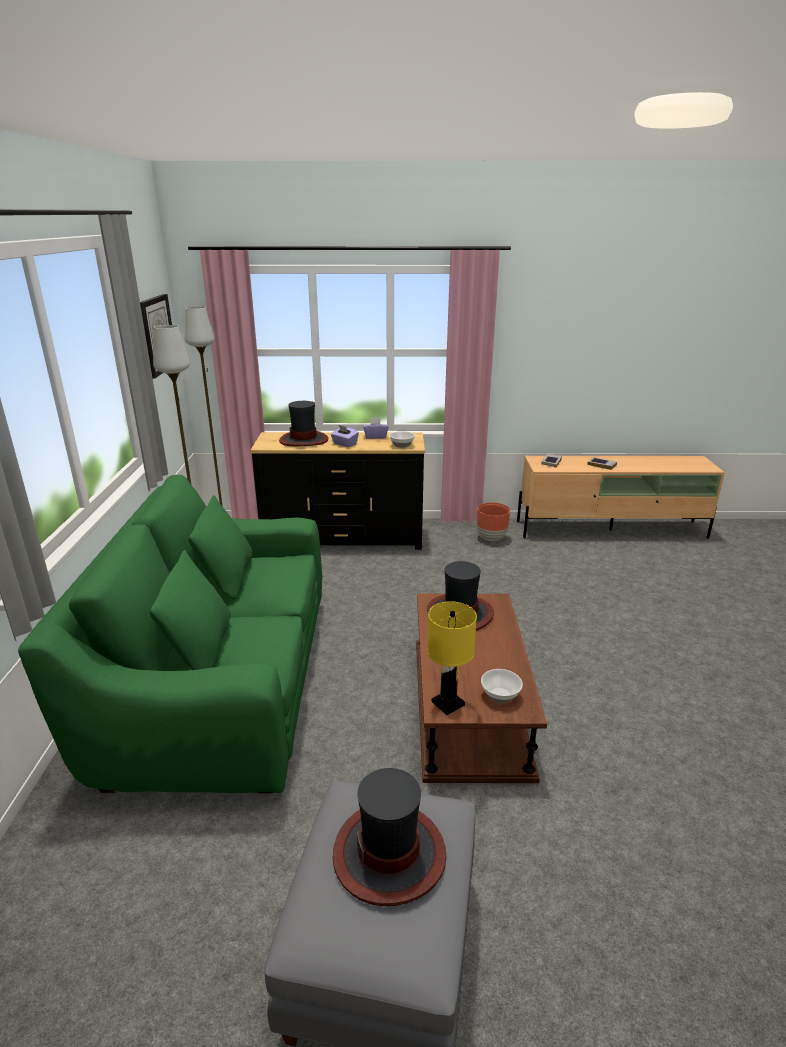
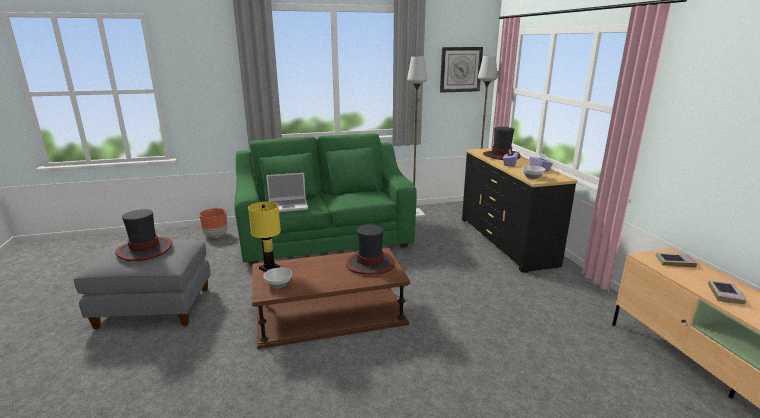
camera: 75 degrees right, 5 degrees down
(257, 650) = (288, 206): none -> laptop
(491, 538) = (586, 305): brown planter -> brown planter (216, 235)

